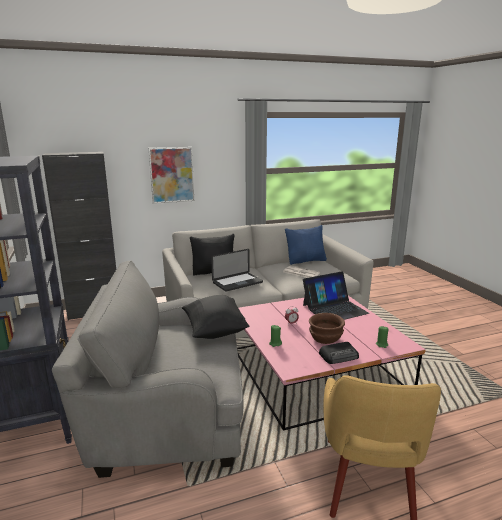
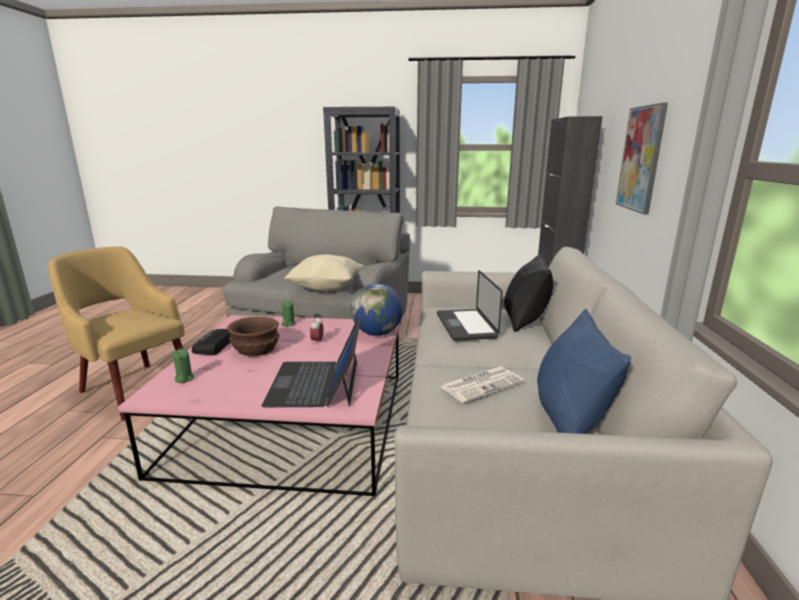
camera: 115 degrees right, 0 degrees up
(215, 331) = (326, 288): black pillow -> beige pillow
(259, 309) = (377, 333): none -> globe

